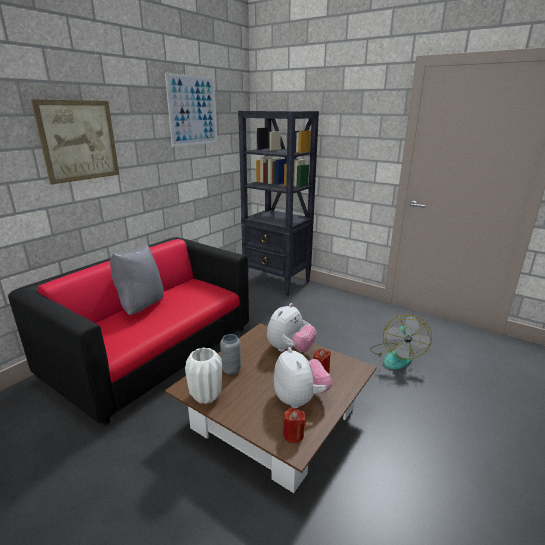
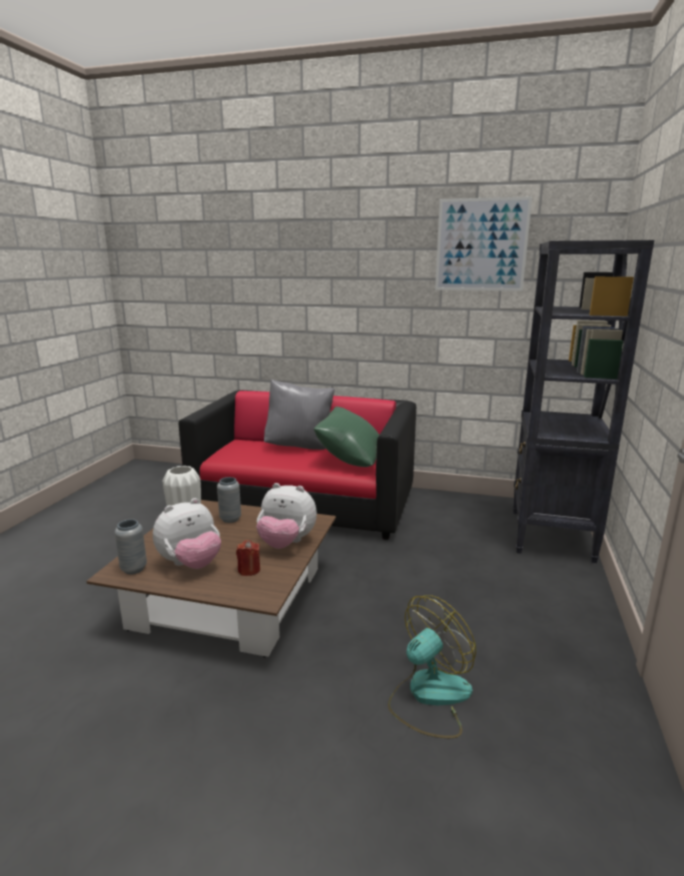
camera: 70 degrees right, 5 degrees down
(79, 141) = (319, 274): picture -> none
(195, 292) = (351, 460): none -> green pillow
(293, 434) = (134, 569): red candle -> grey vase
(396, 356) = (429, 696): fan -> fan turned 150 degrees clockwise

